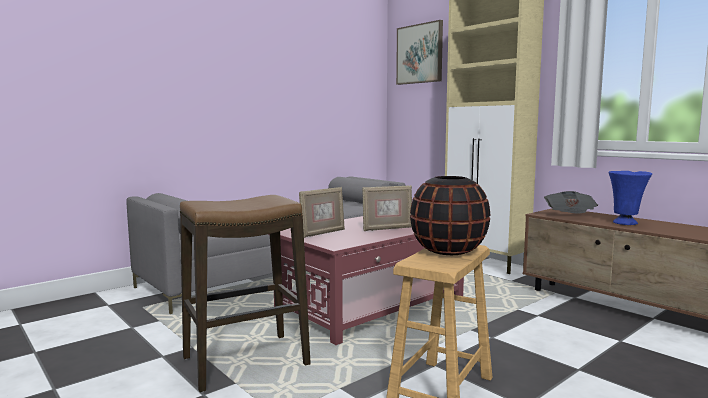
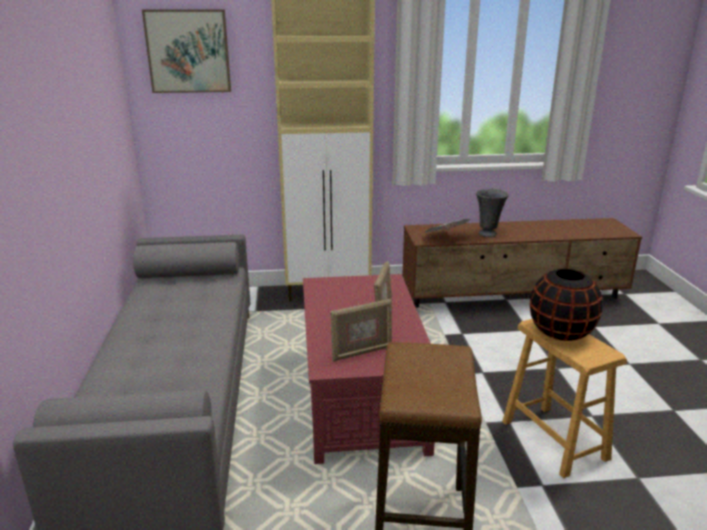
camera: 55 degrees left, 15 degrees up
(322, 233) = (361, 352): picture frame -> picture frame turned 75 degrees clockwise
(626, 223) = (488, 234): blue vase -> grey vase

